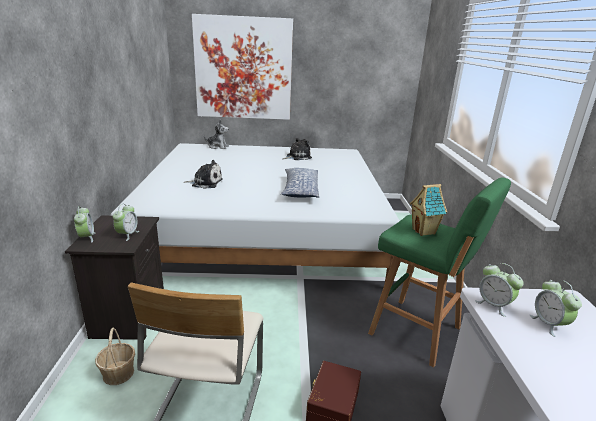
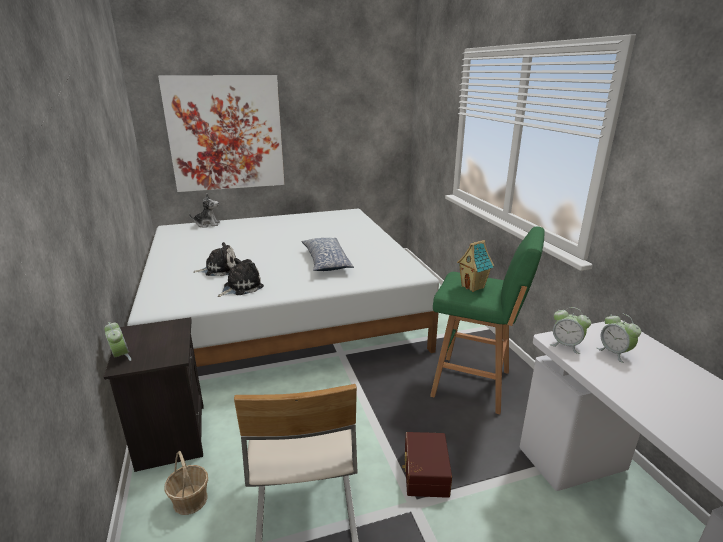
camera: 15 degrees left, 0 degrees up
(127, 235) = (167, 344): alarm clock -> none
(297, 157) = (302, 225): plush toy -> plush toy (241, 287)

